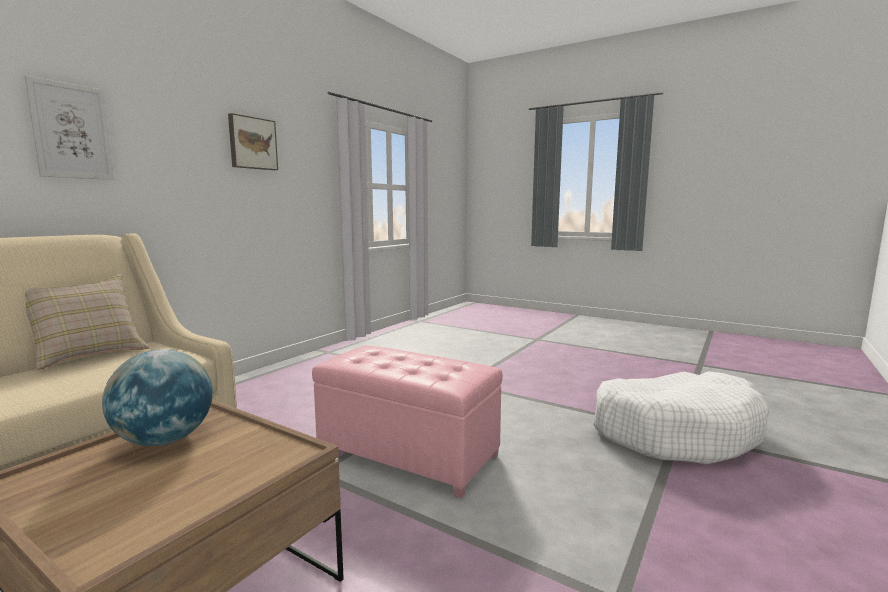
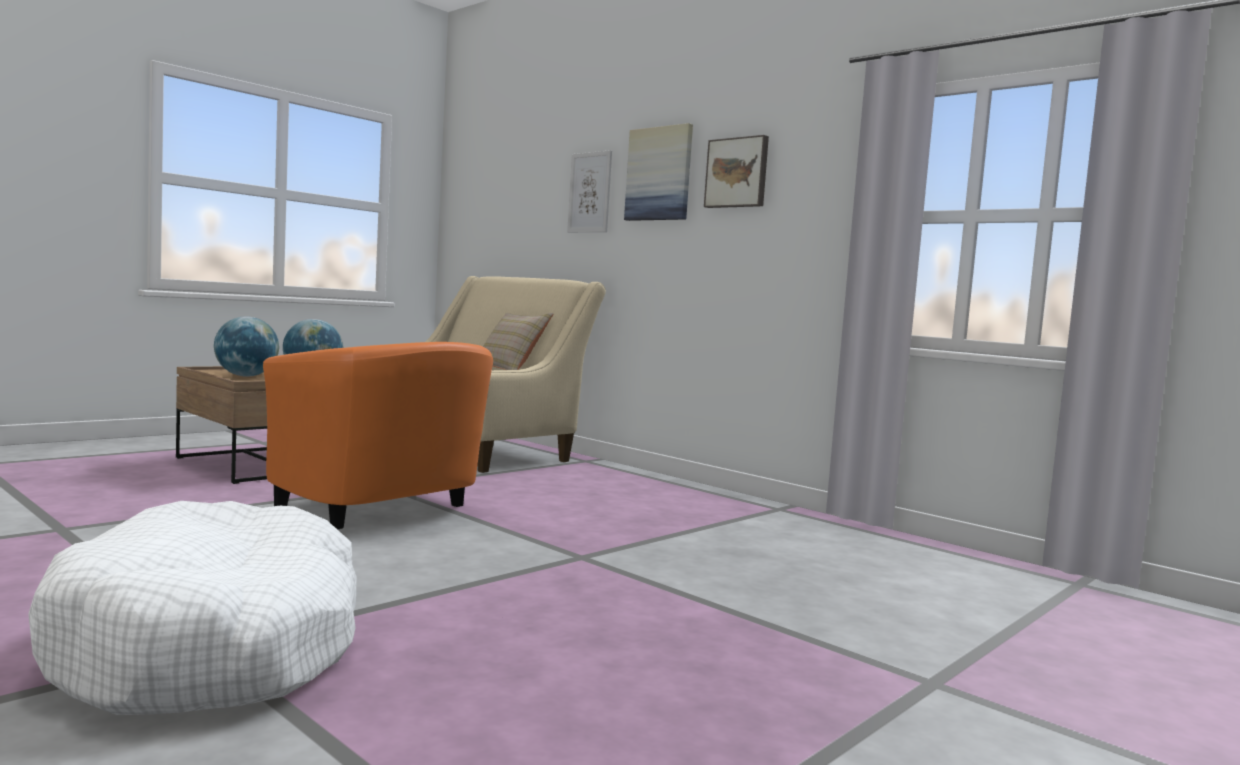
camera: 100 degrees right, 5 degrees down
(175, 129) = (659, 174): none -> picture
(205, 479) = (246, 376): none -> globe
(408, 452) = (383, 510): pink ottoman -> orange armchair

